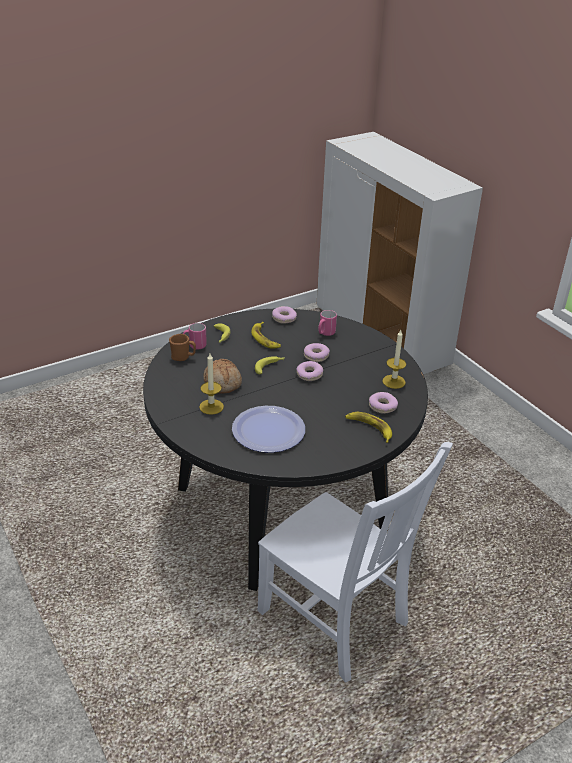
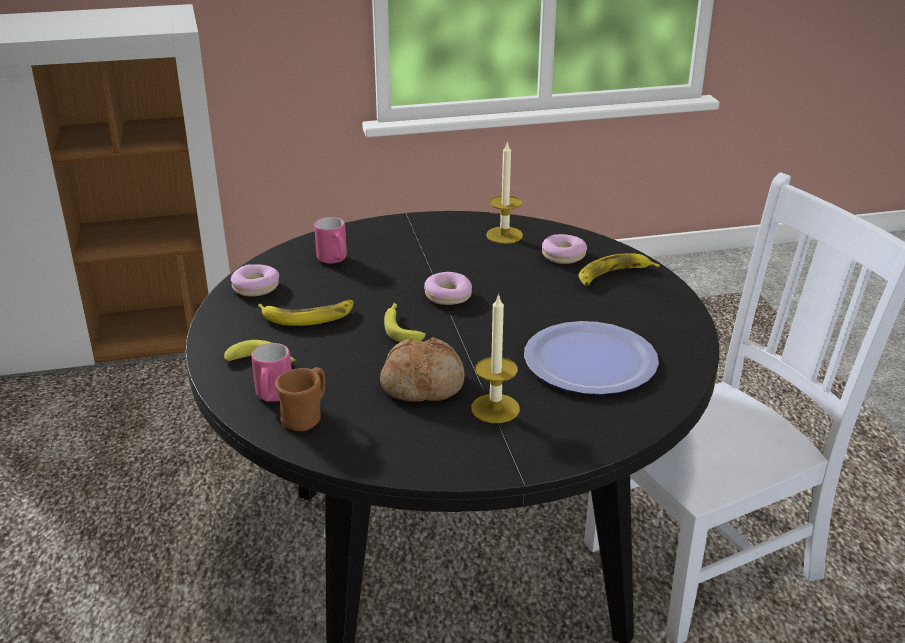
camera: 70 degrees left, 5 degrees down
(316, 356) = (396, 280): donut -> none

